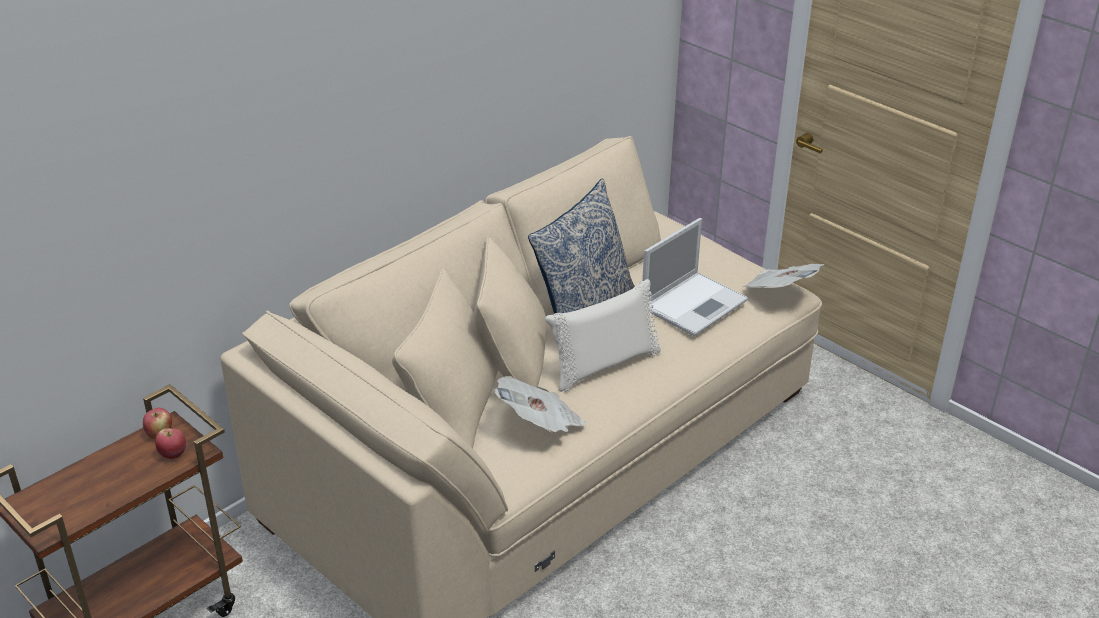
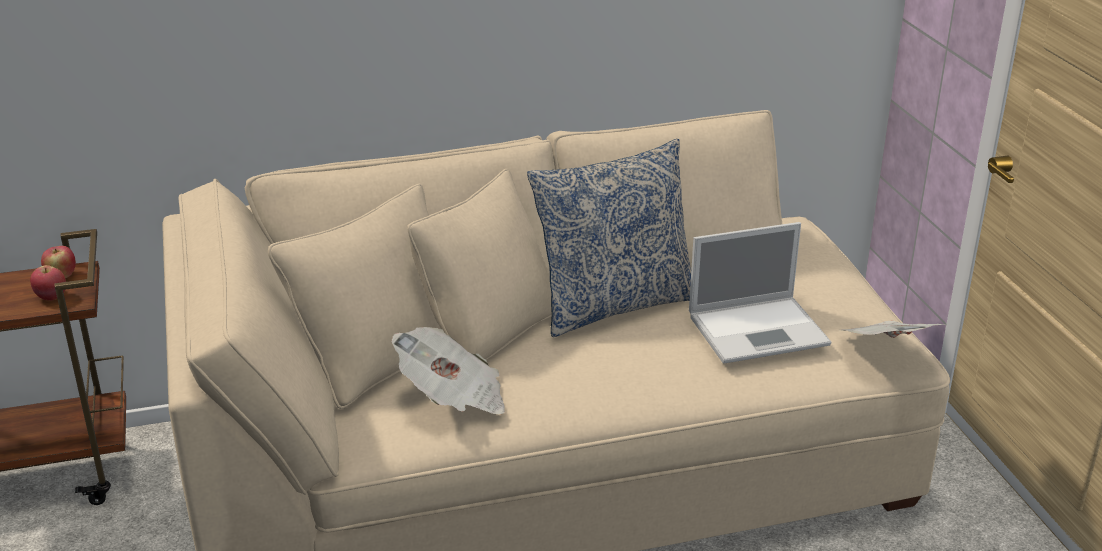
camera: 30 degrees right, 5 degrees down
(604, 365) = (587, 361): white pillow -> none

